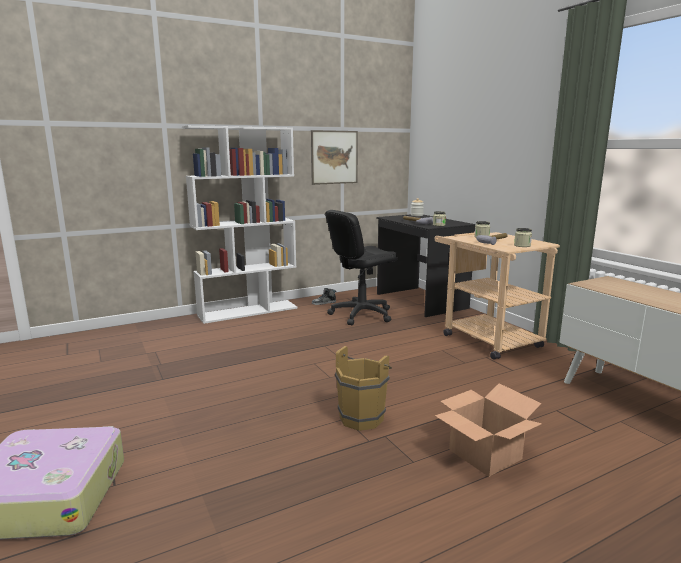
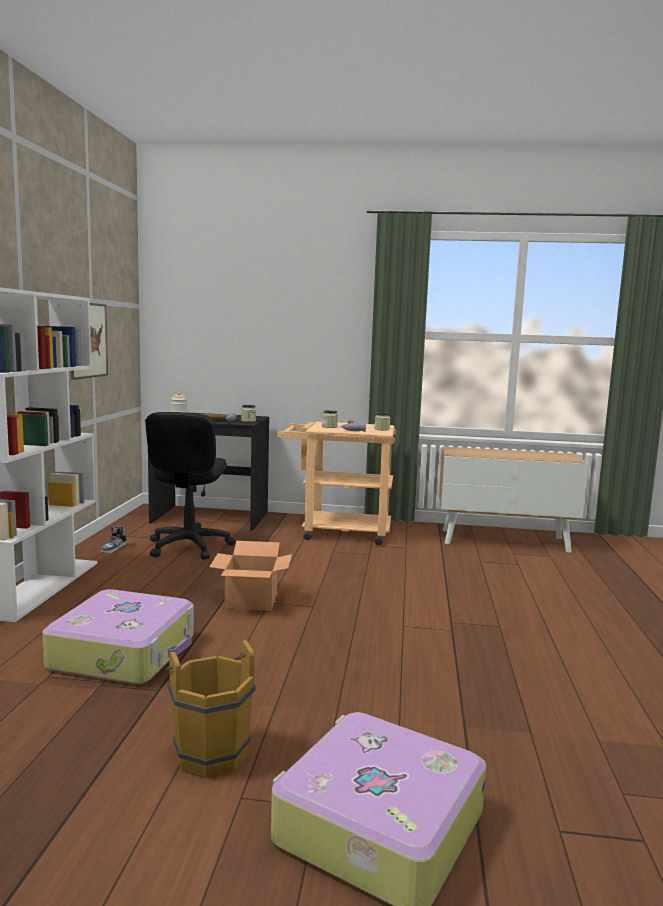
camera: 55 degrees left, 5 degrees down
(197, 356) = (125, 652): none -> suitcase
(363, 417) = (409, 618): brown bucket -> brown bucket (210, 751)
(486, 455) = (514, 602): cardboard box -> cardboard box (252, 600)

